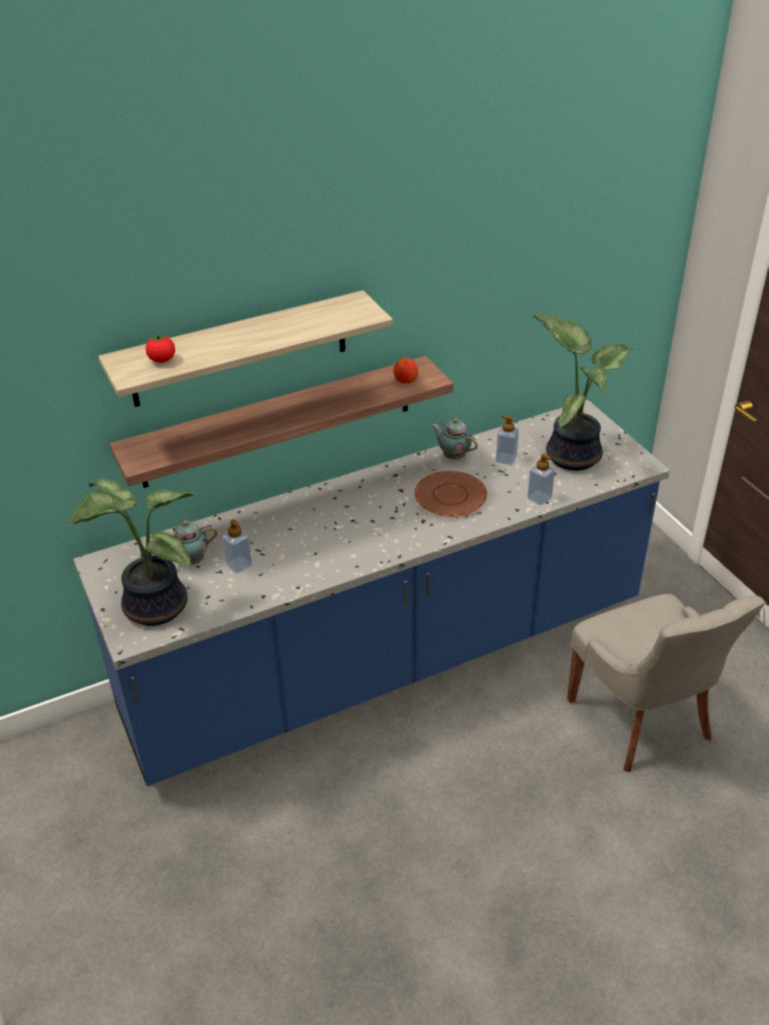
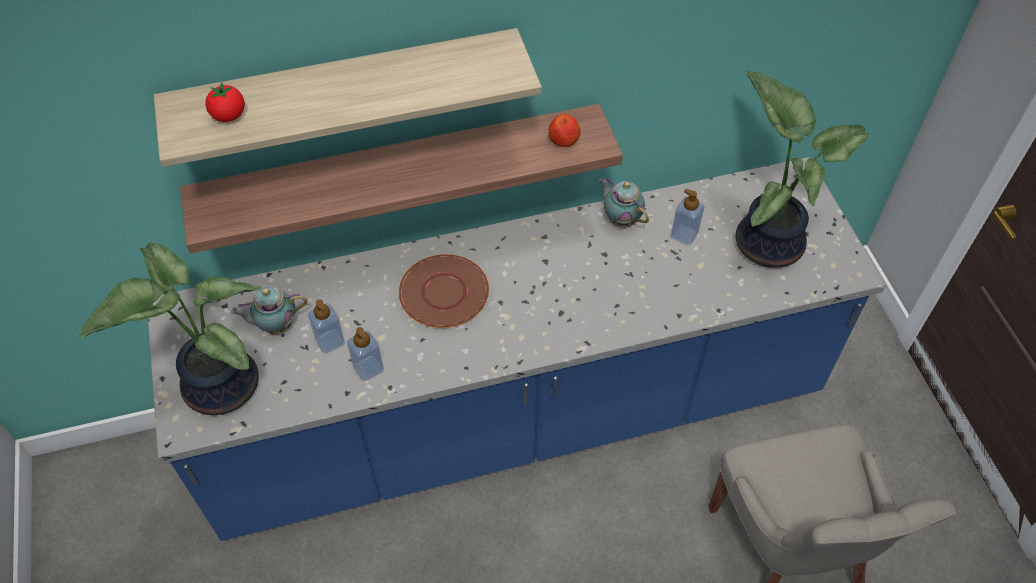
camera: 10 degrees right, 15 degrees up
(451, 495) = (603, 280): brown plate -> brown plate (444, 293)
(539, 498) = (711, 302): soap dispenser -> soap dispenser (368, 368)

